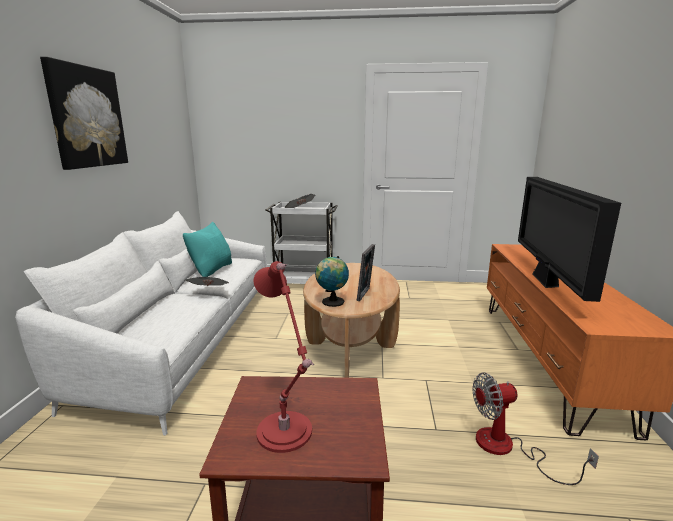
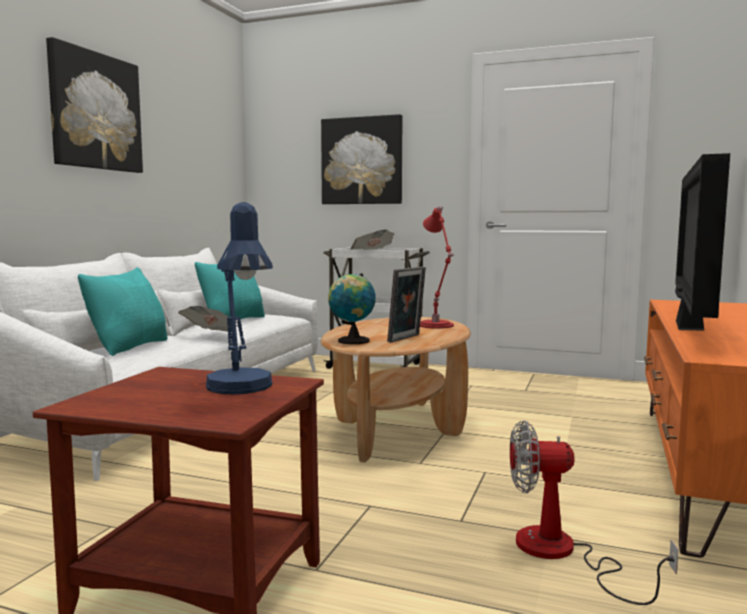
camera: 15 degrees right, 10 degrees down
(156, 317) = (129, 347): none -> turquoise pillow
(285, 139) = (362, 161): none -> picture
(286, 435) = (156, 400): red table lamp -> red table lamp (436, 326)
(335, 405) = (242, 389): none -> blue table lamp

